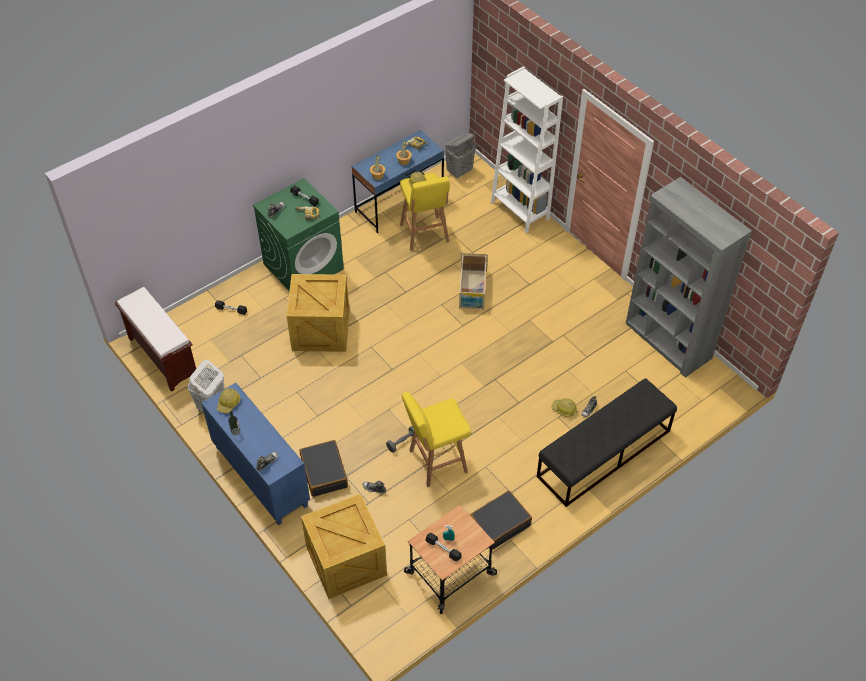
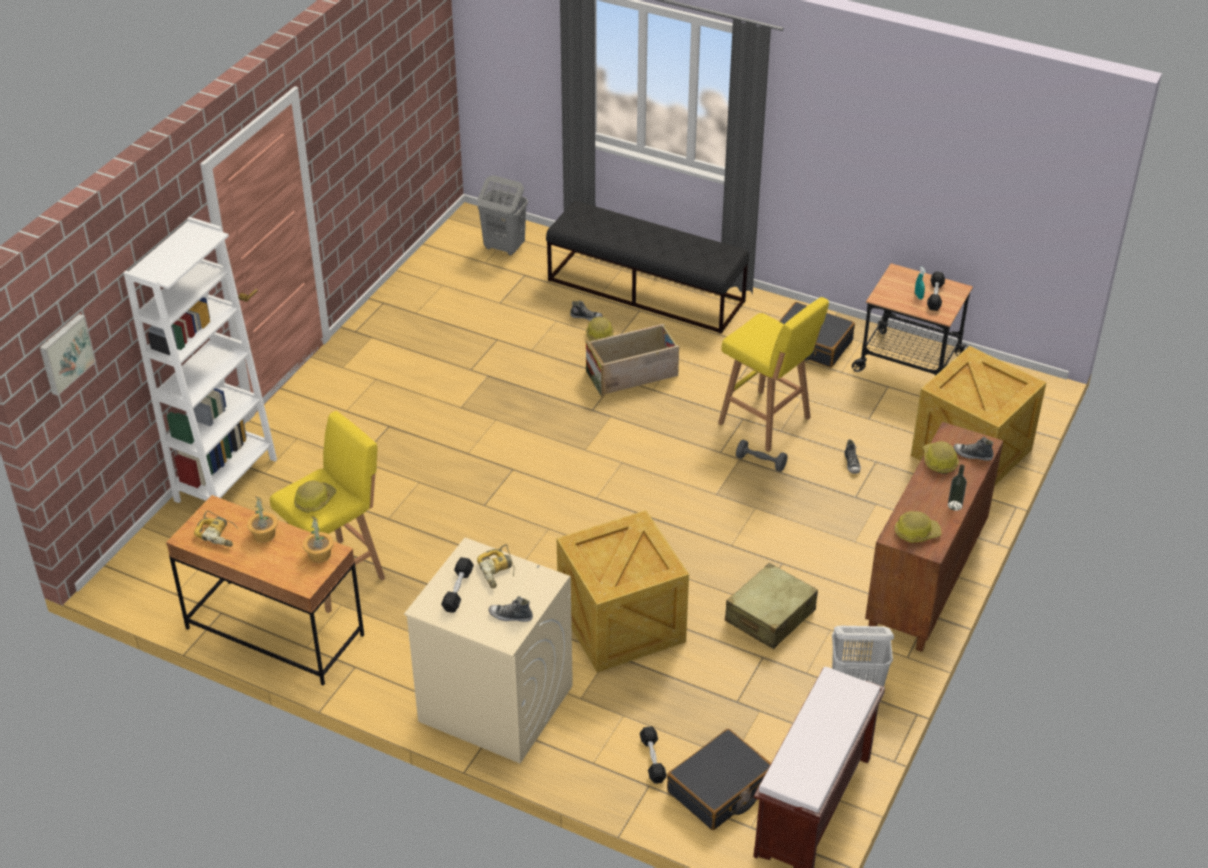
camera: 115 degrees left, 10 degrees down
(260, 476) = (926, 582): blue cabinet -> brown cabinet
(273, 442) = (939, 461): none -> hard hat
(284, 393) = (769, 616): none -> beige suitcase
(303, 266) = (494, 703): green washing machine -> beige washing machine
(323, 473) = (868, 520): black suitcase -> black suitcase (720, 789)
(399, 204) = (274, 632): blue desk -> brown desk
(459, 172) = (153, 581): grey laundry basket -> grey laundry basket (504, 247)
(472, 290) = (434, 481): crate -> crate (632, 373)
(492, 56) = (65, 353): none -> picture
(668, 341) = (425, 279): grey bookcase -> none

